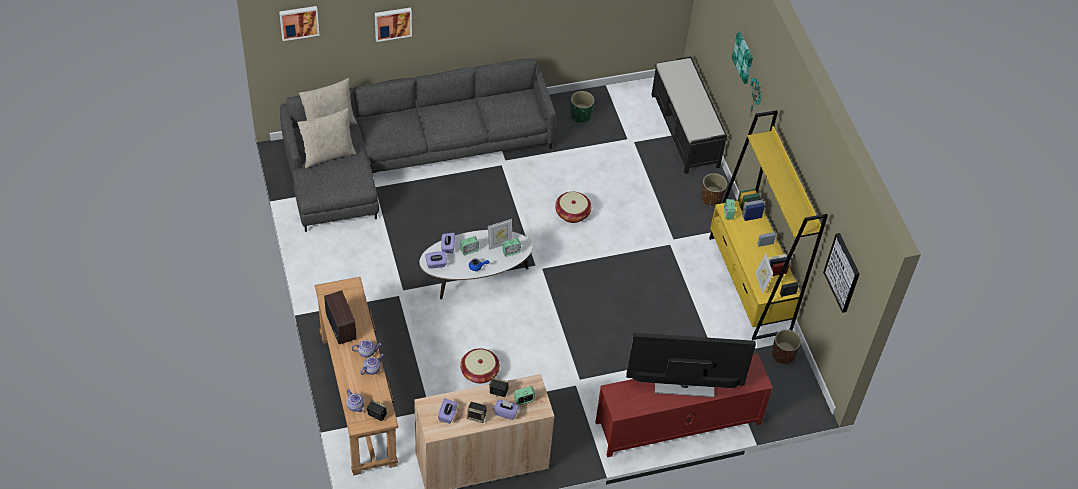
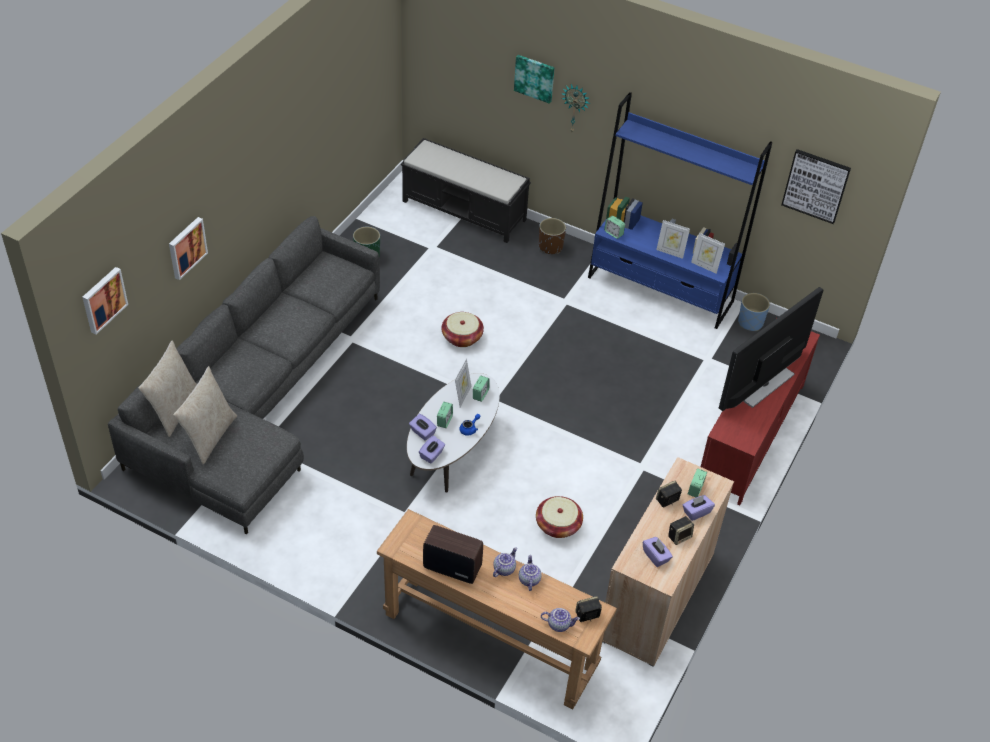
camera: 45 degrees left, 5 degrees down
(749, 284) = (660, 290): yellow bookcase -> blue bookcase
(750, 255) = (670, 252): none -> picture frame
(783, 354) = (750, 322): brown planter -> blue planter

